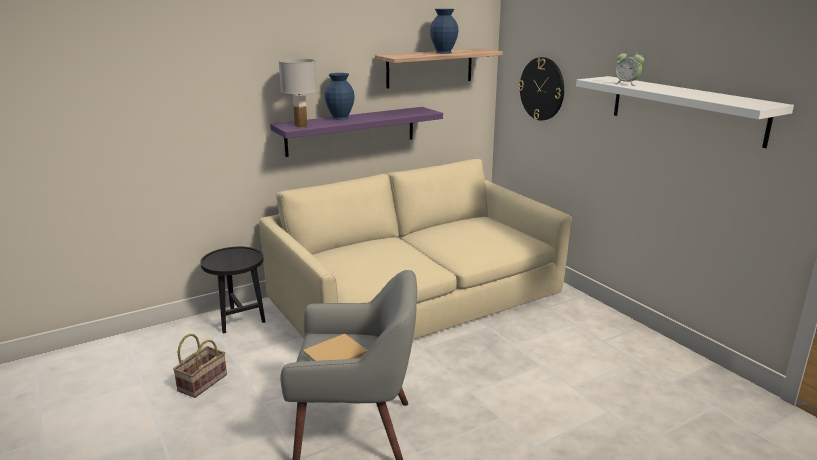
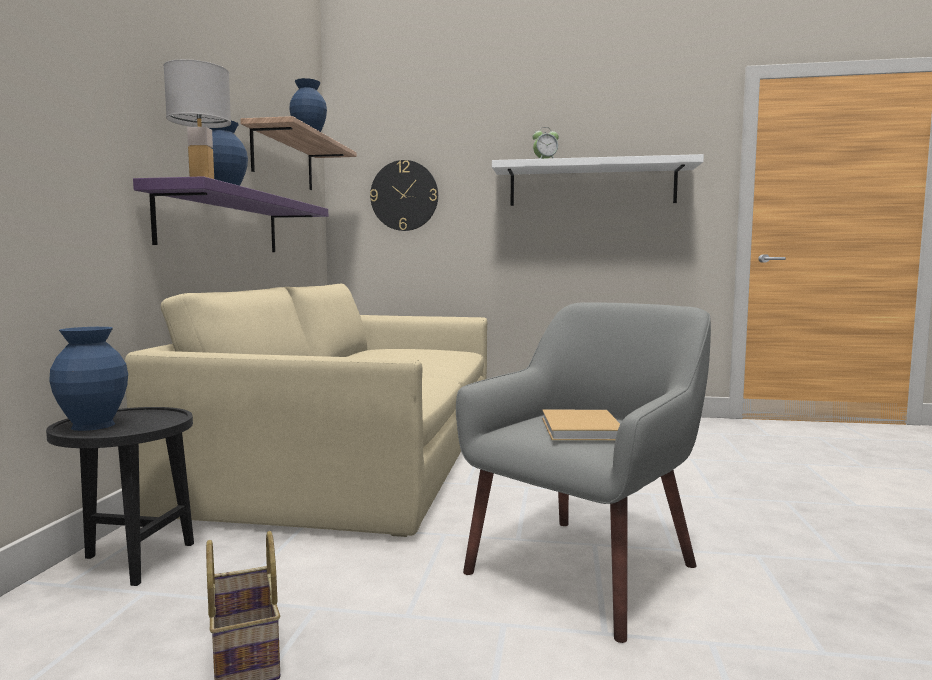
camera: 50 degrees left, 15 degrees down
(221, 257) = (91, 426): none -> blue vase

